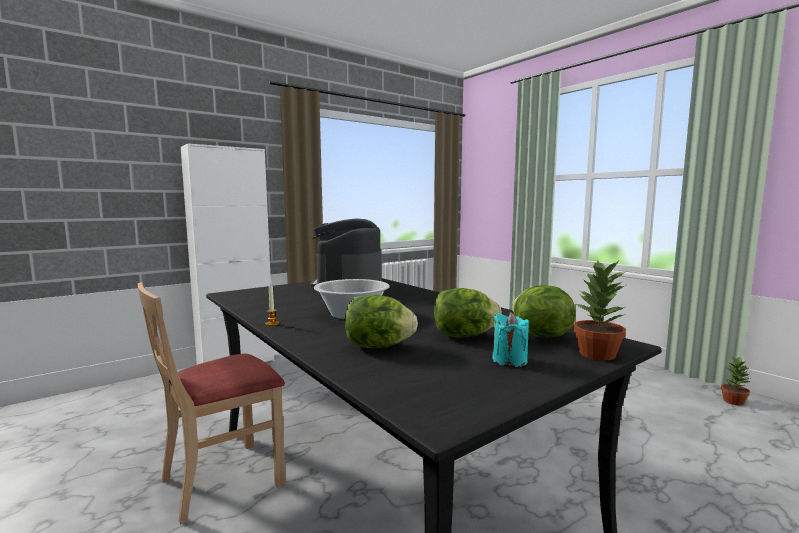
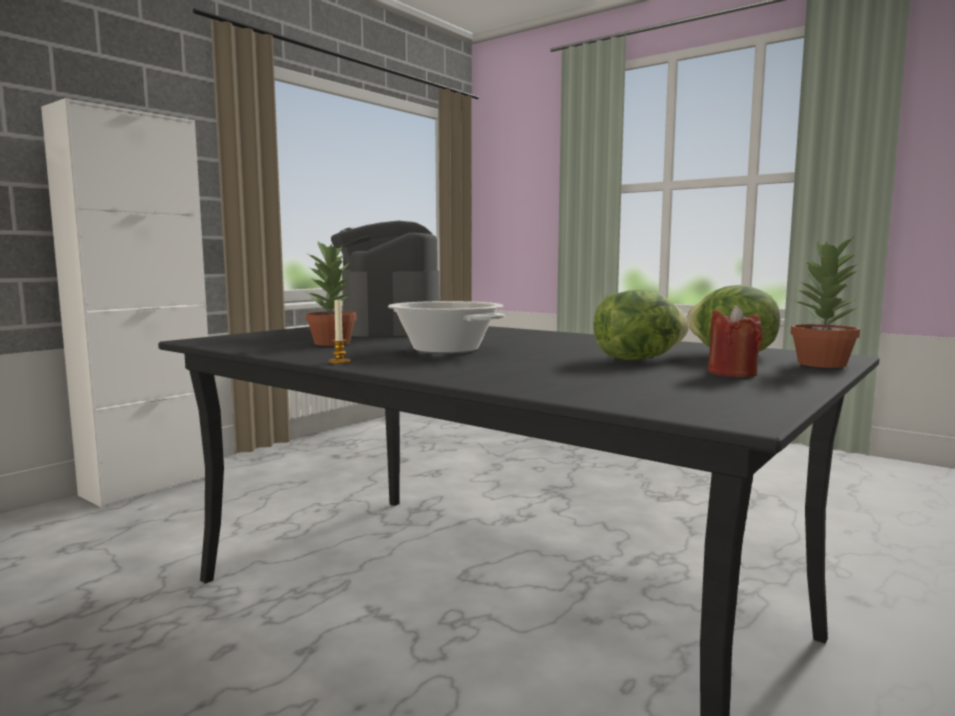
camera: 15 degrees left, 0 degrees up
(222, 479) = (227, 639): beige chair -> none
(378, 346) = (541, 372): lettuce -> none
(509, 361) = (732, 373): turquoise candle -> red candle
(733, 401) = (866, 467): potted plant -> potted plant (332, 343)

